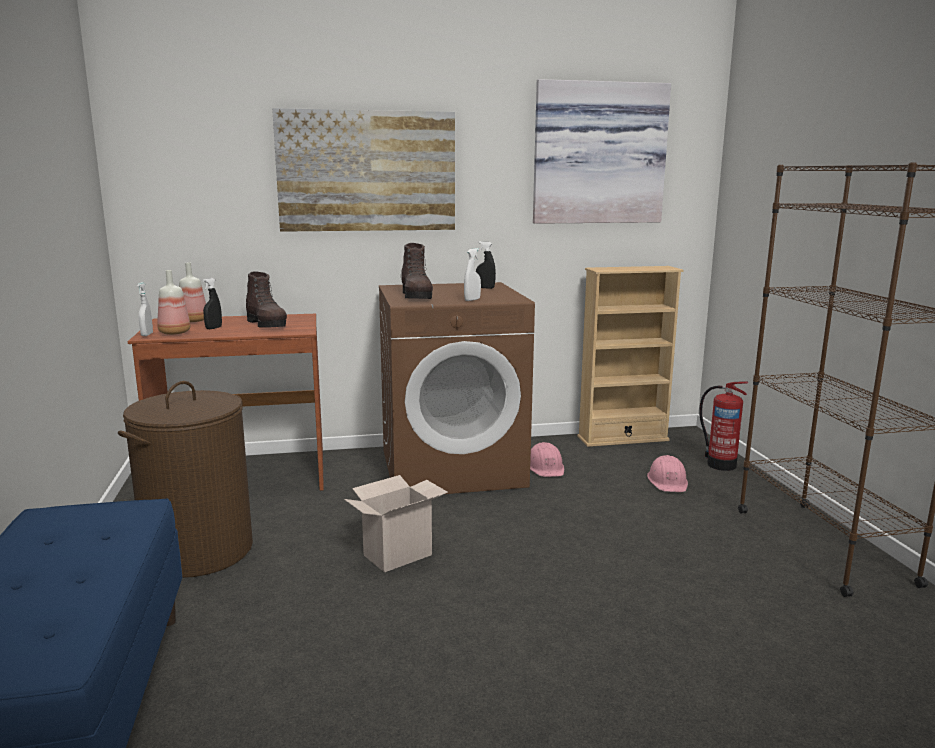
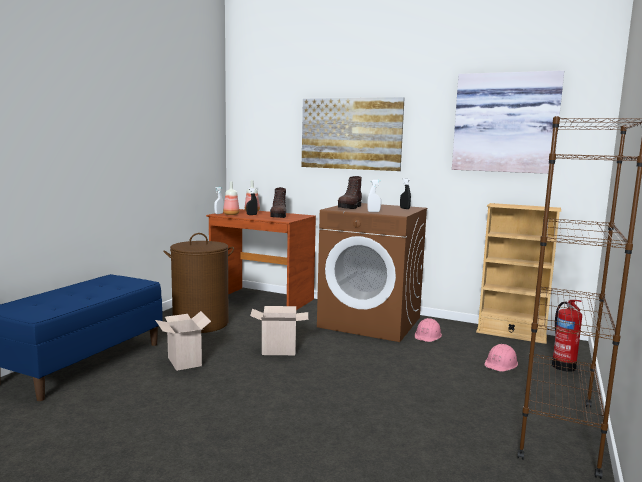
camera: 35 degrees right, 5 degrees down
(274, 634) = (183, 361): none -> cardboard box

